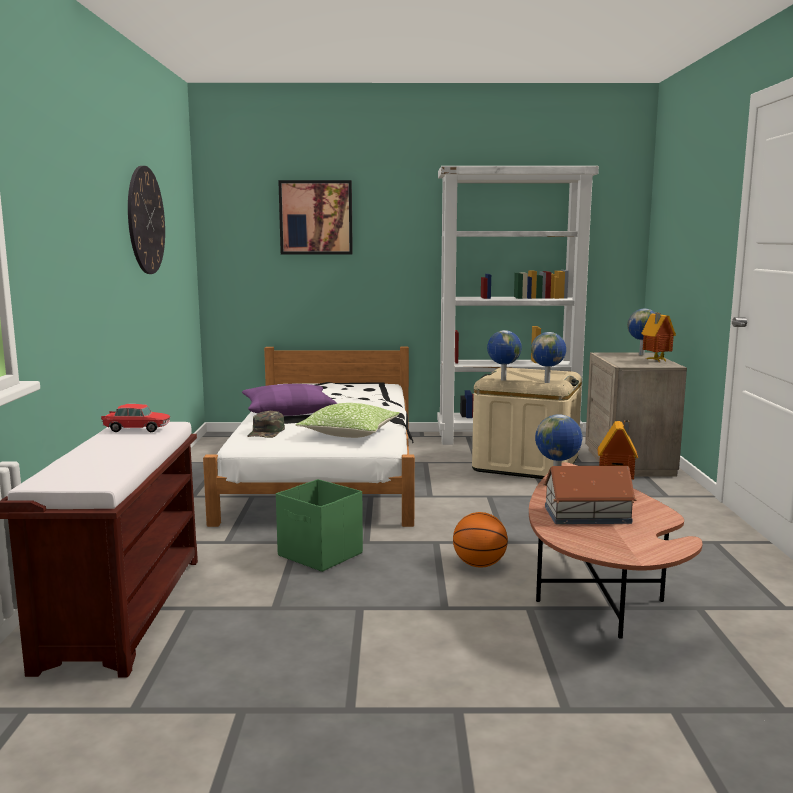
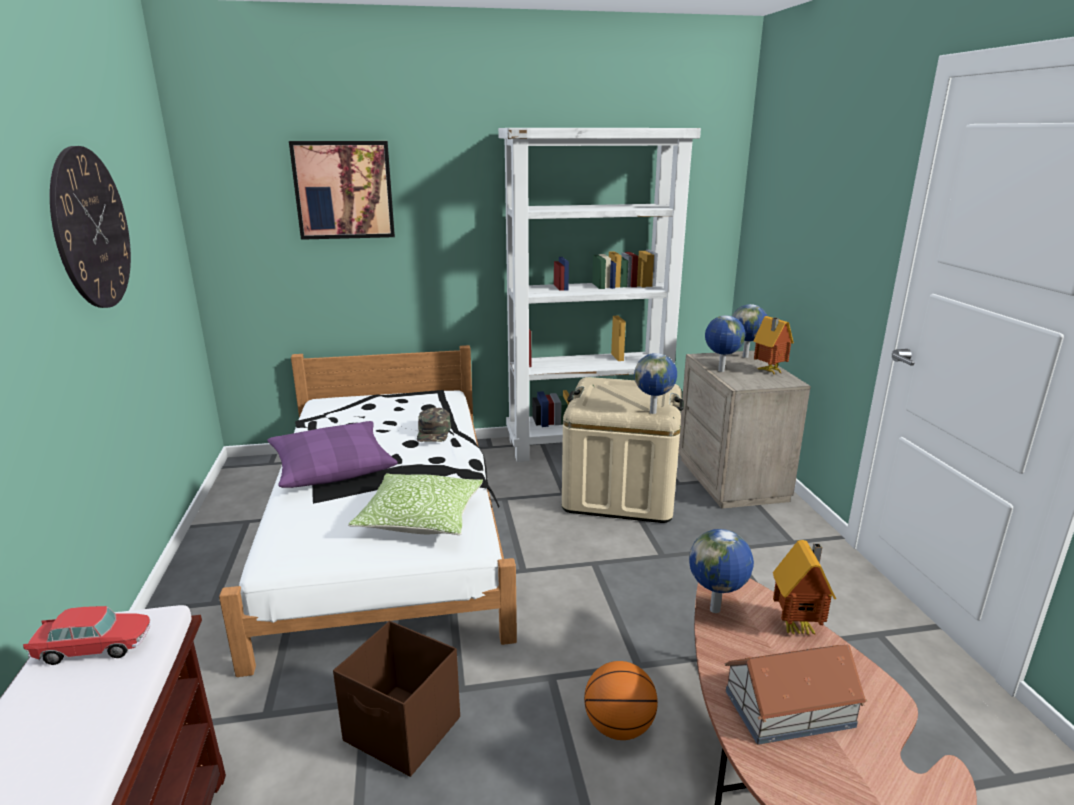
camera: 10 degrees left, 10 degrees up
(266, 432) = (307, 526): green cap -> green cap (434, 432)
(320, 555) = (403, 731): green storage box -> brown storage box
(502, 380) = (599, 409): globe -> globe (720, 371)

